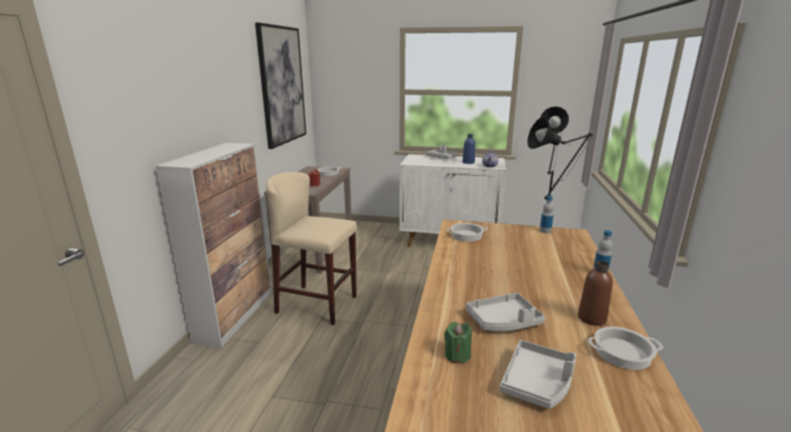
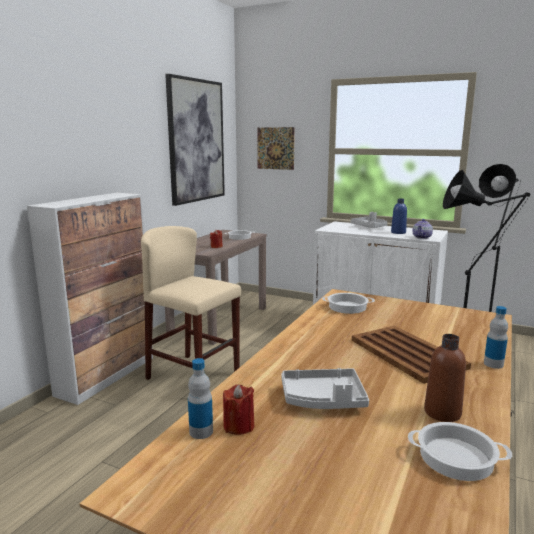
camera: 15 degrees right, 5 degrees down
(349, 89) = (275, 148): none -> picture
(457, 355) = (239, 426): green candle -> red candle
(537, 272) = (407, 354): none -> brown tray
(538, 382) = (314, 471): grey tray -> none
(545, 231) = (452, 311): bottle -> bottle (201, 431)

